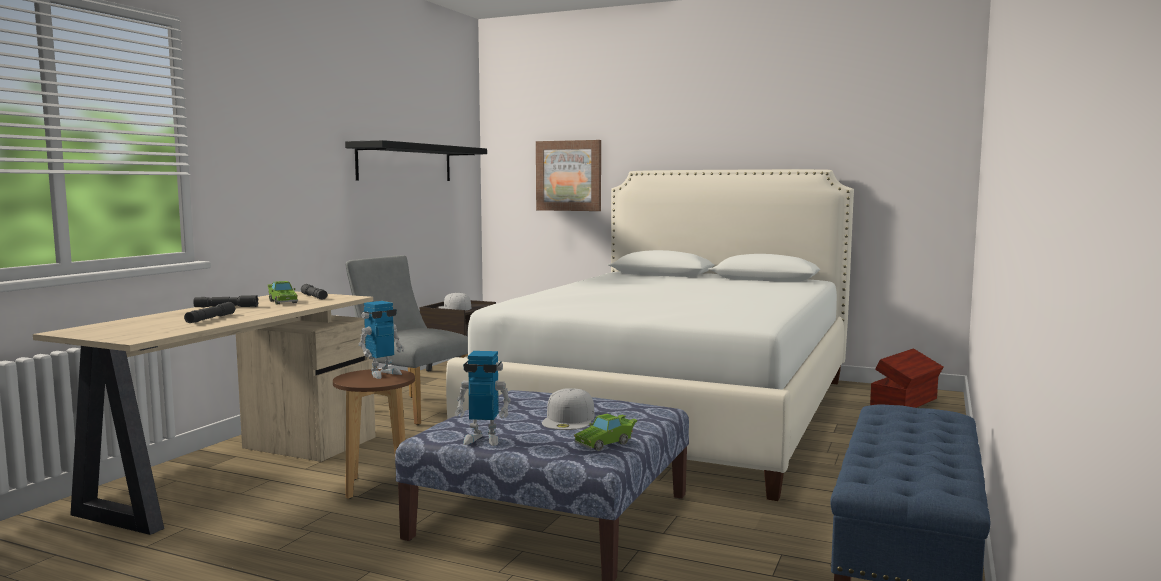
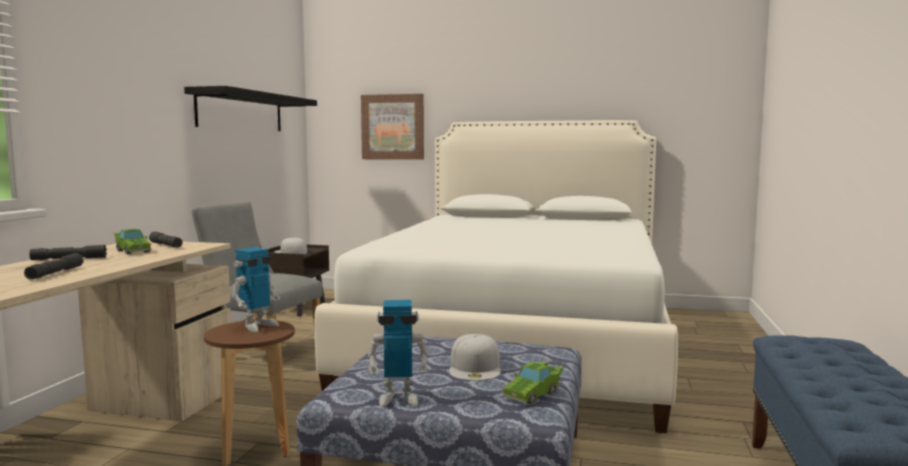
camera: 10 degrees left, 0 degrees up
(905, 402) = (710, 324): brown storage box -> none

